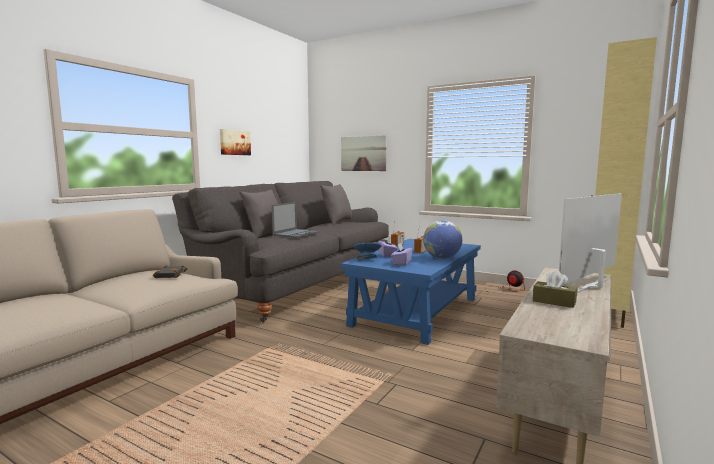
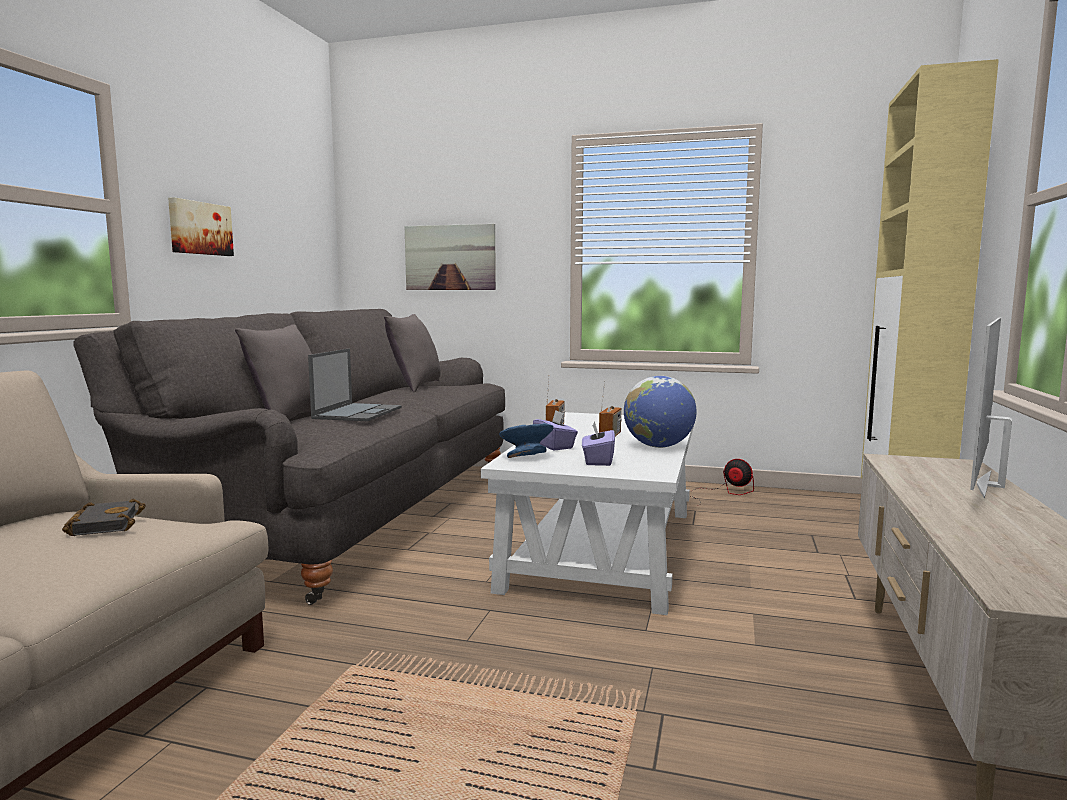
camera: 15 degrees left, 0 degrees up
(416, 311) = (602, 547): blue coffee table -> white coffee table
(554, 301) = (976, 521): brown tissue box -> none

